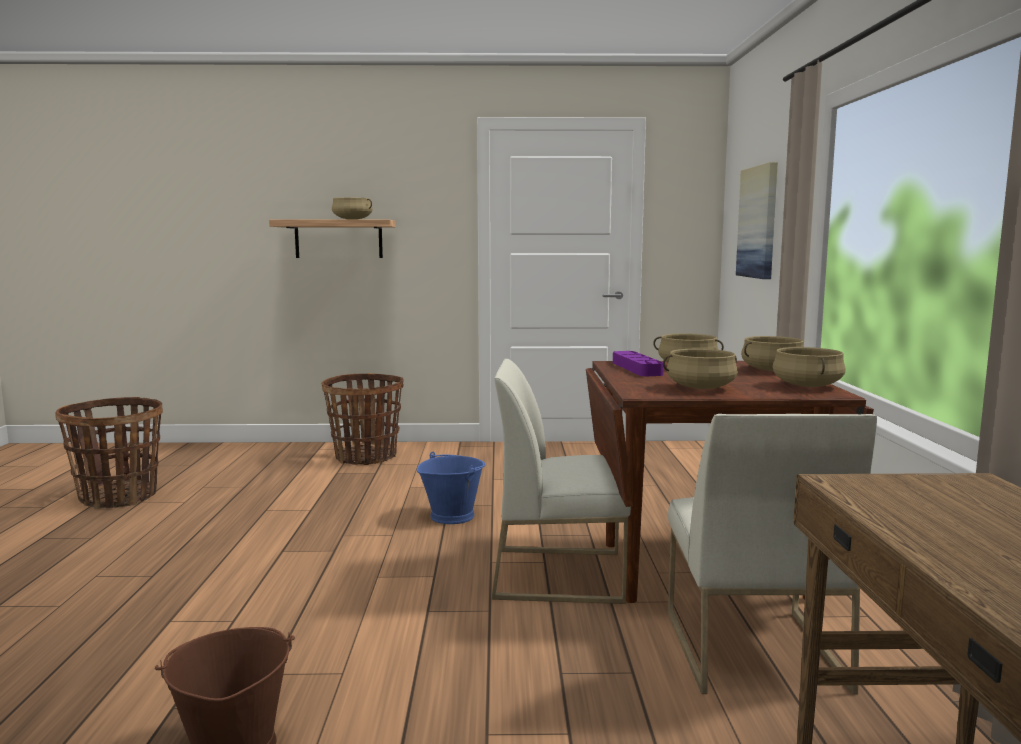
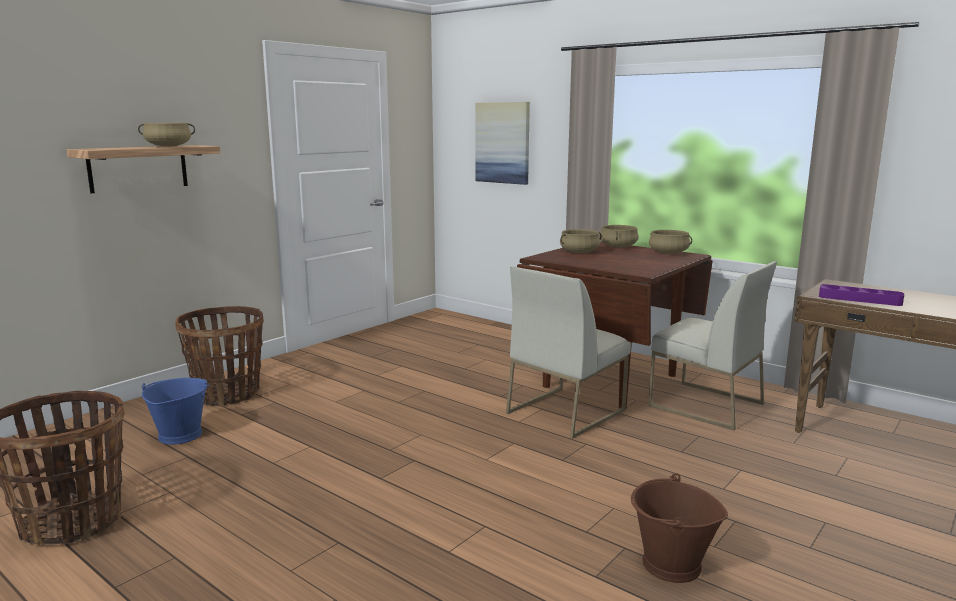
camera: 50 degrees left, 5 degrees up
(452, 516) = (421, 407): blue bucket -> blue bucket (179, 435)
(636, 368) = (566, 258): purple tray -> purple tray (859, 299)
(700, 387) = (644, 263): beige cooking pot -> none

